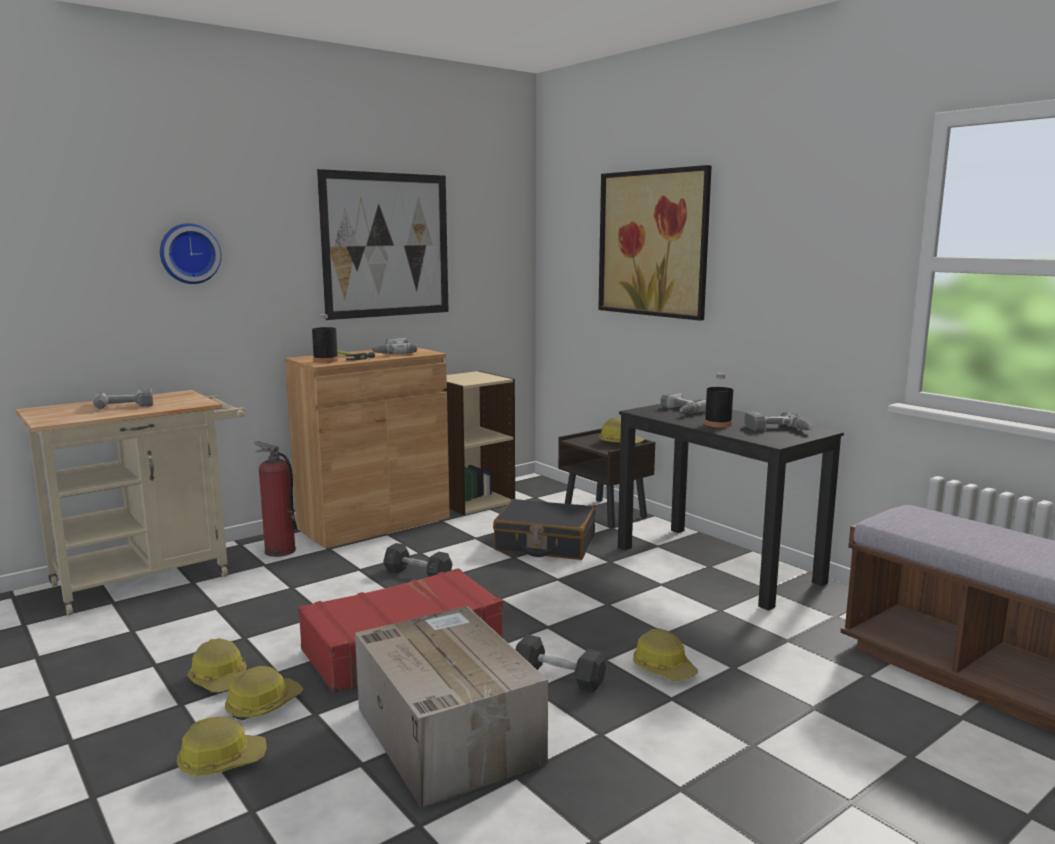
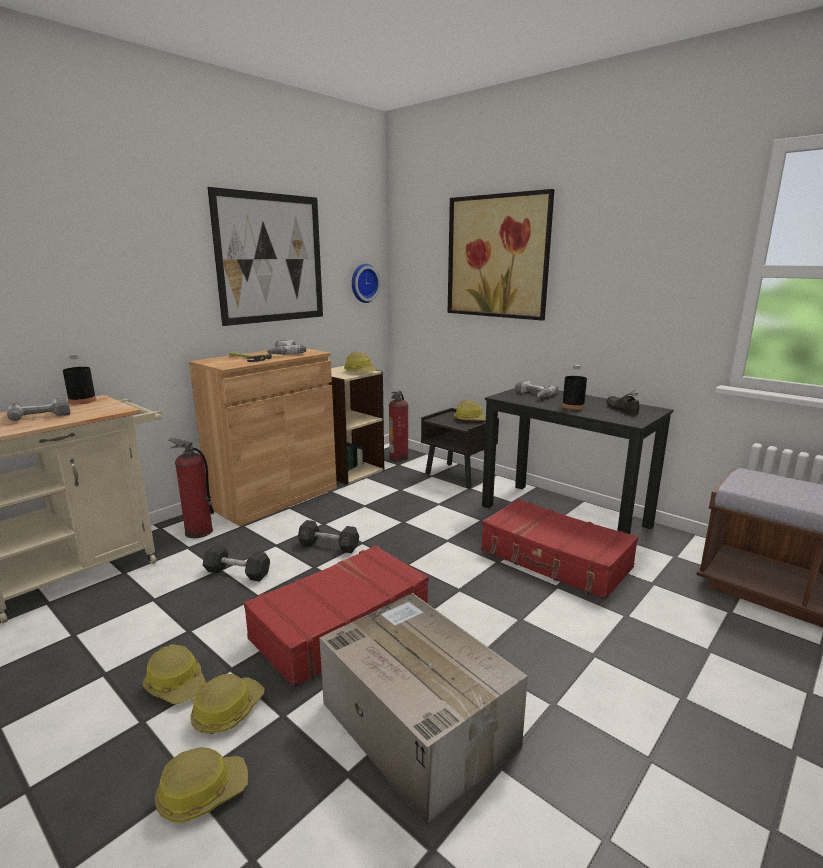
camera: 10 degrees left, 5 degrees up
(189, 253) = (91, 265): wall clock -> wall clock (363, 283)
(325, 361) = (229, 363): black bottle -> black bottle (82, 401)
(539, 490) = (399, 458): none -> fire extinguisher
(545, 544) = (423, 507): black suitcase -> none
(559, 677) = (491, 643): grey dumbbell -> grey dumbbell (237, 573)
(664, 668) = (572, 623): hard hat -> hard hat (360, 372)
(678, 608) = (554, 560): none -> red suitcase
(777, 429) = (622, 409): power drill -> grey shoe

